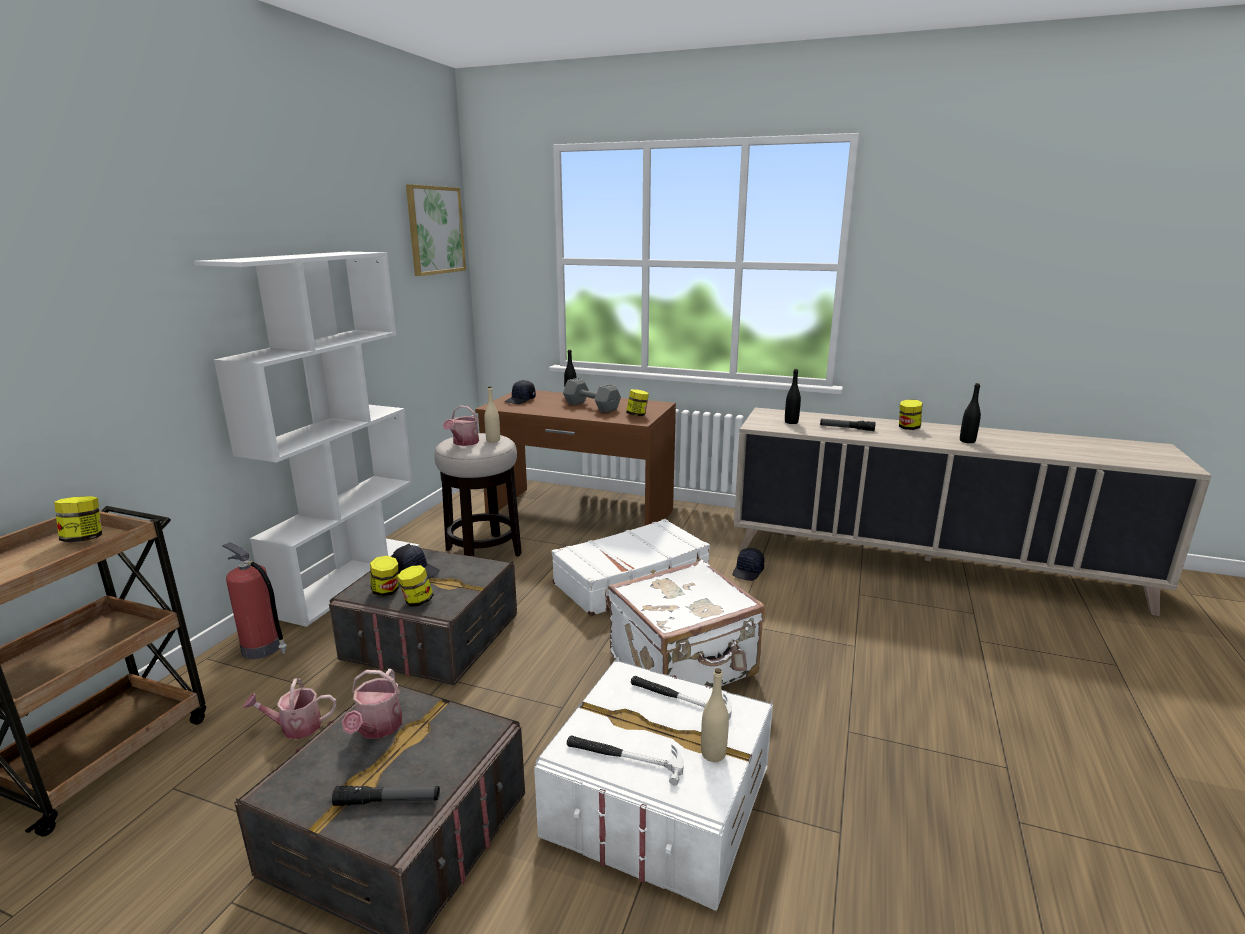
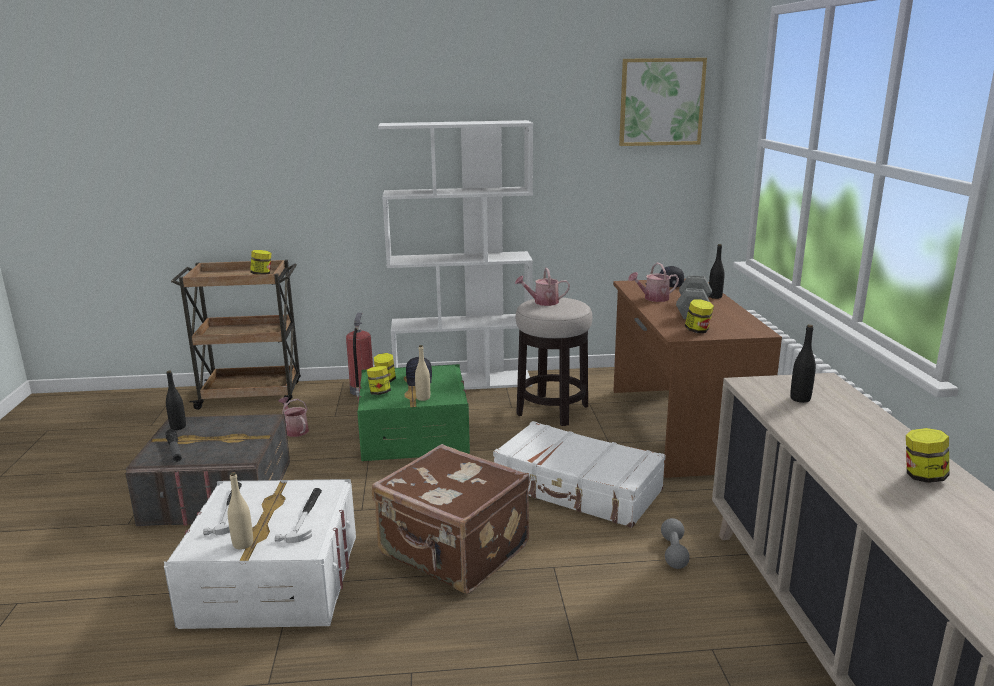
camera: 65 degrees right, 0 degrees up
(377, 729) = (235, 427): watering can -> watering can (653, 298)
(432, 636) = (414, 434): grey storage box -> green storage box
(493, 440) = (562, 308): beige bottle -> beige bottle (423, 398)
(684, 666) = (453, 552): white suitcase -> brown suitcase
(748, 572) = (674, 552): black cap -> grey dumbbell
(846, 428) = (834, 433): flashlight -> none
(967, 441) = (932, 529): black bottle -> black bottle (178, 427)

